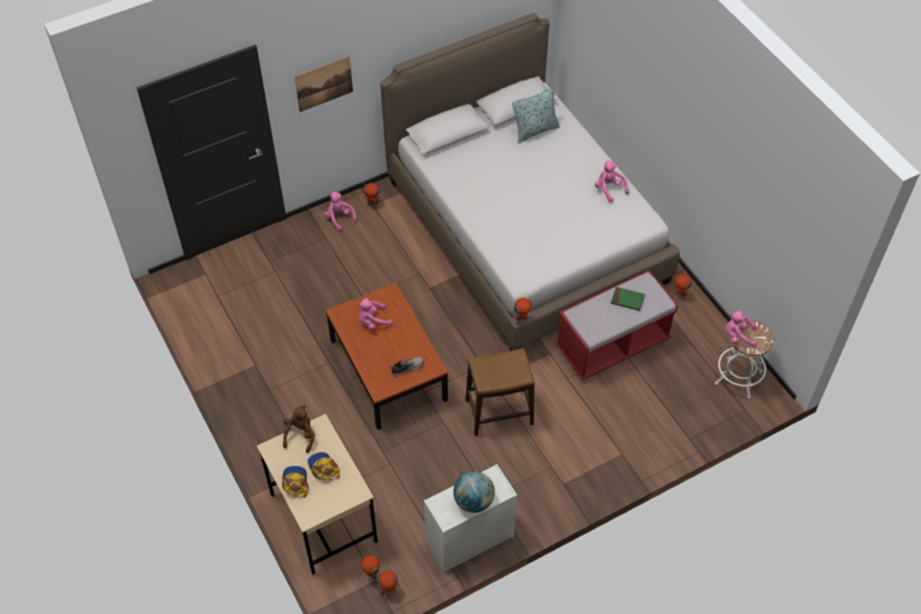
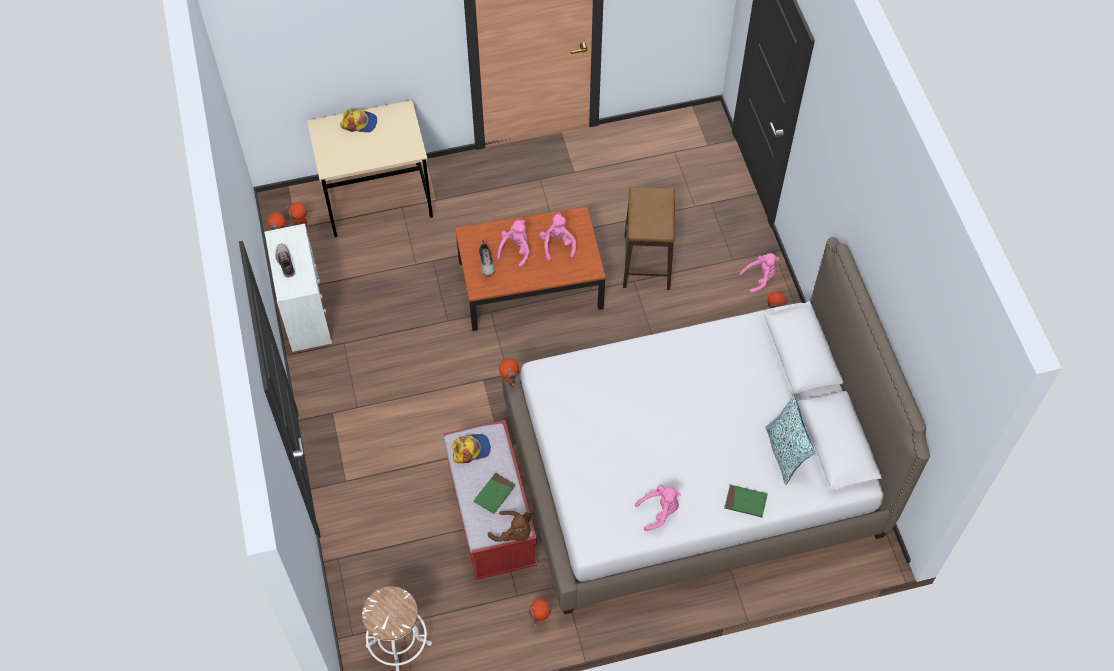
camera: 105 degrees right, 5 degrees up
(300, 435) = (410, 134): brown plush toy -> brown plush toy (514, 533)
(323, 468) = (366, 146): cap -> cap (471, 449)
(324, 83) = (823, 164): picture -> none
(474, 501) = (285, 263): globe -> shoe
(499, 412) = (441, 375): stool -> stool (647, 262)
(581, 145) = (745, 502): none -> green book
(738, 336) = (395, 596): pink plush toy -> pink plush toy (515, 250)

